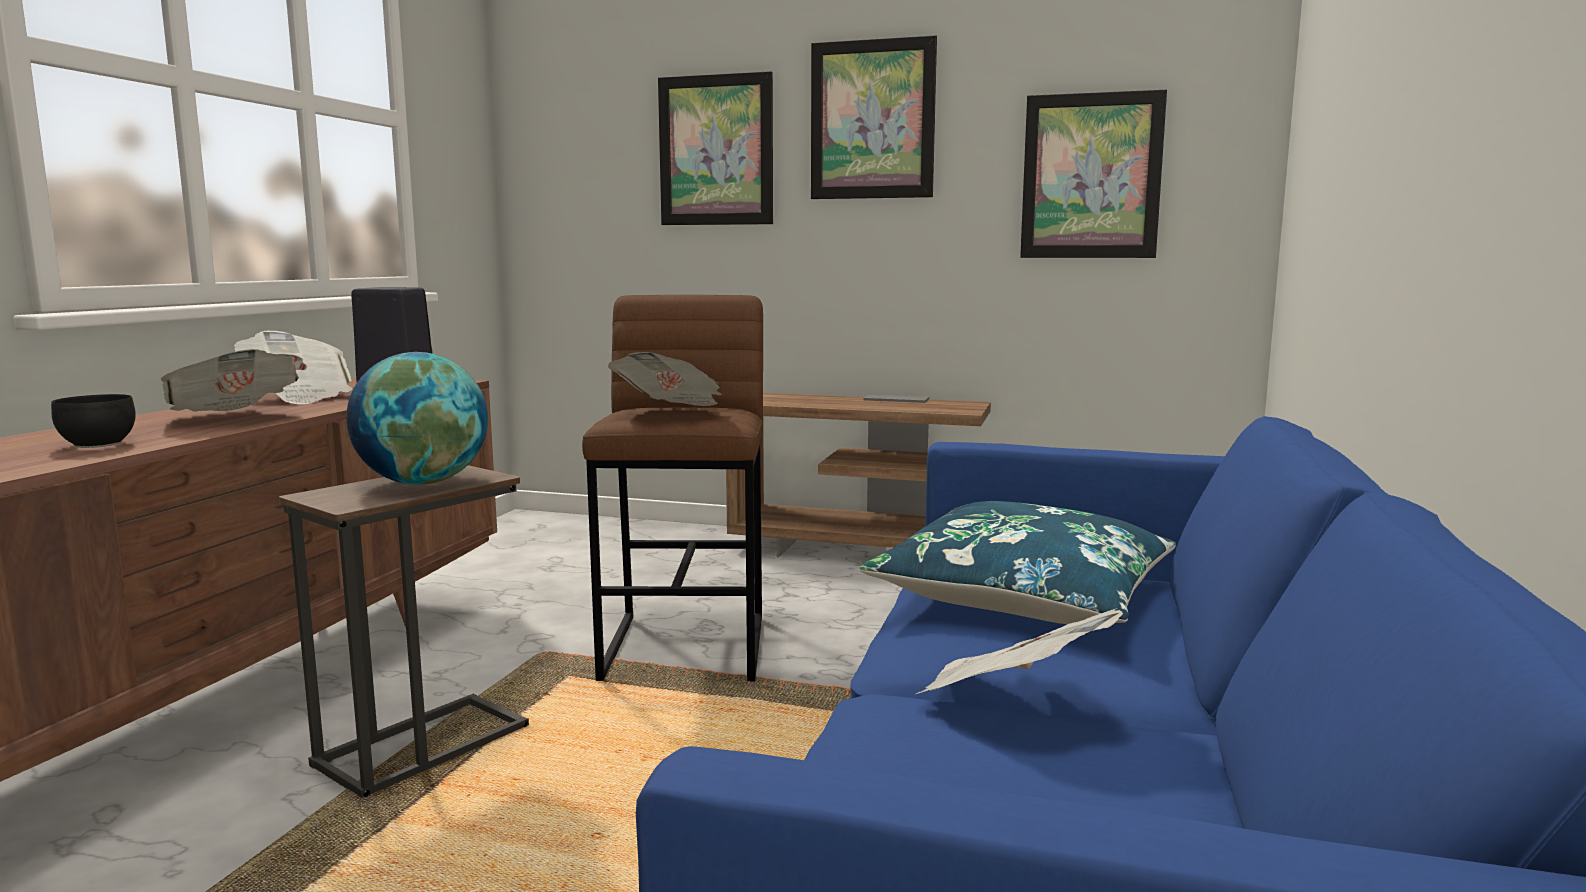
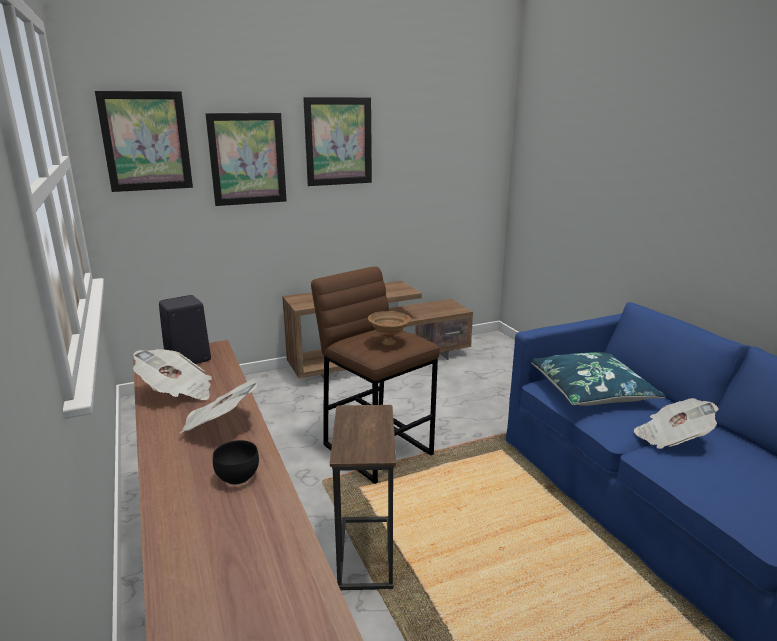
camera: 40 degrees left, 10 degrees up
(423, 482) = (366, 426): globe -> none
(671, 413) = (388, 342): newspaper -> brown bowl
(1091, 176) = (440, 169): picture -> picture (146, 141)

